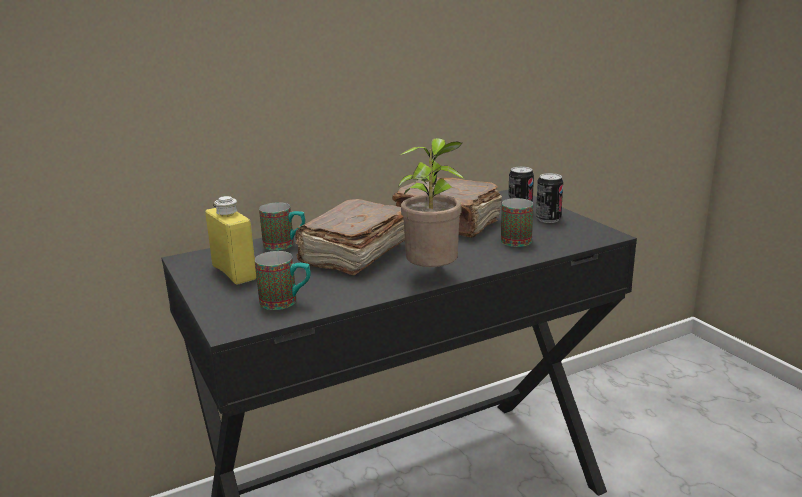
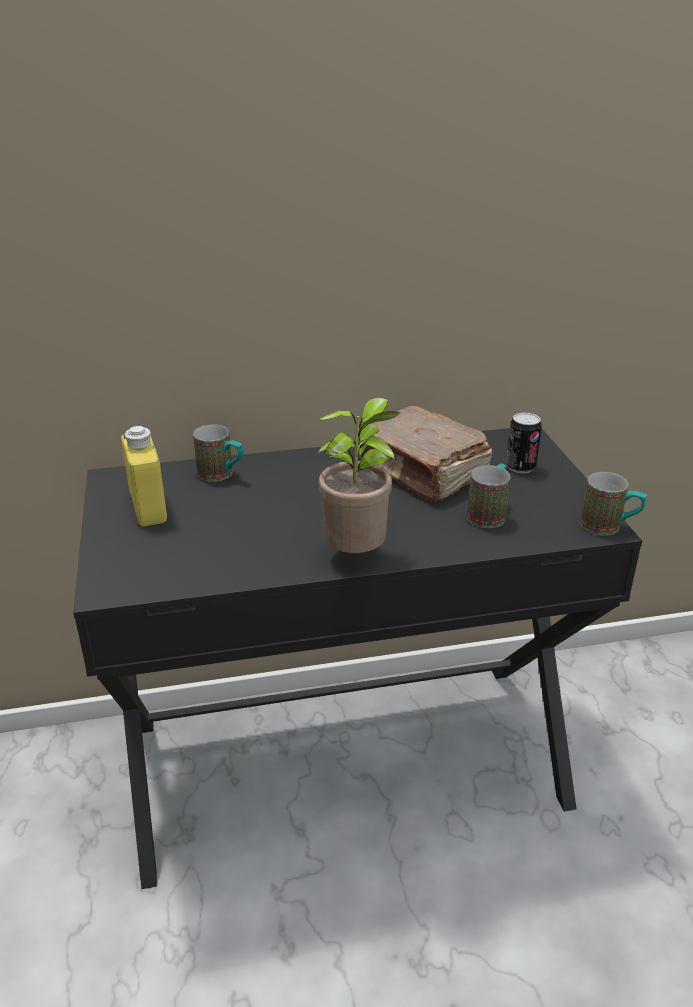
camera: 15 degrees right, 10 degrees up
(286, 302) = (178, 564): mug -> mug (609, 527)
(354, 254) = (288, 503): brown book -> none
(548, 219) = (547, 487): can -> none

